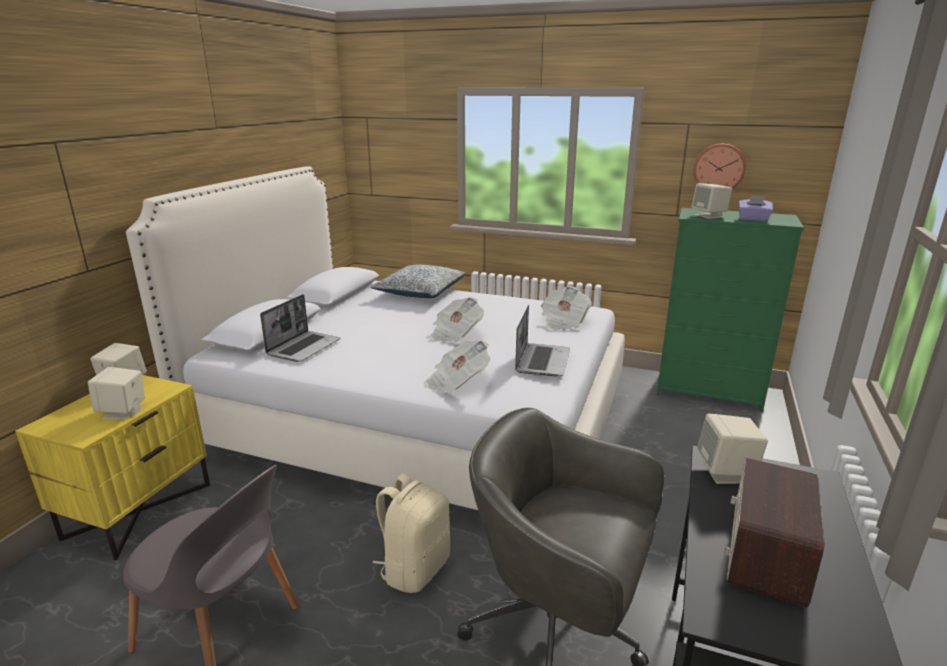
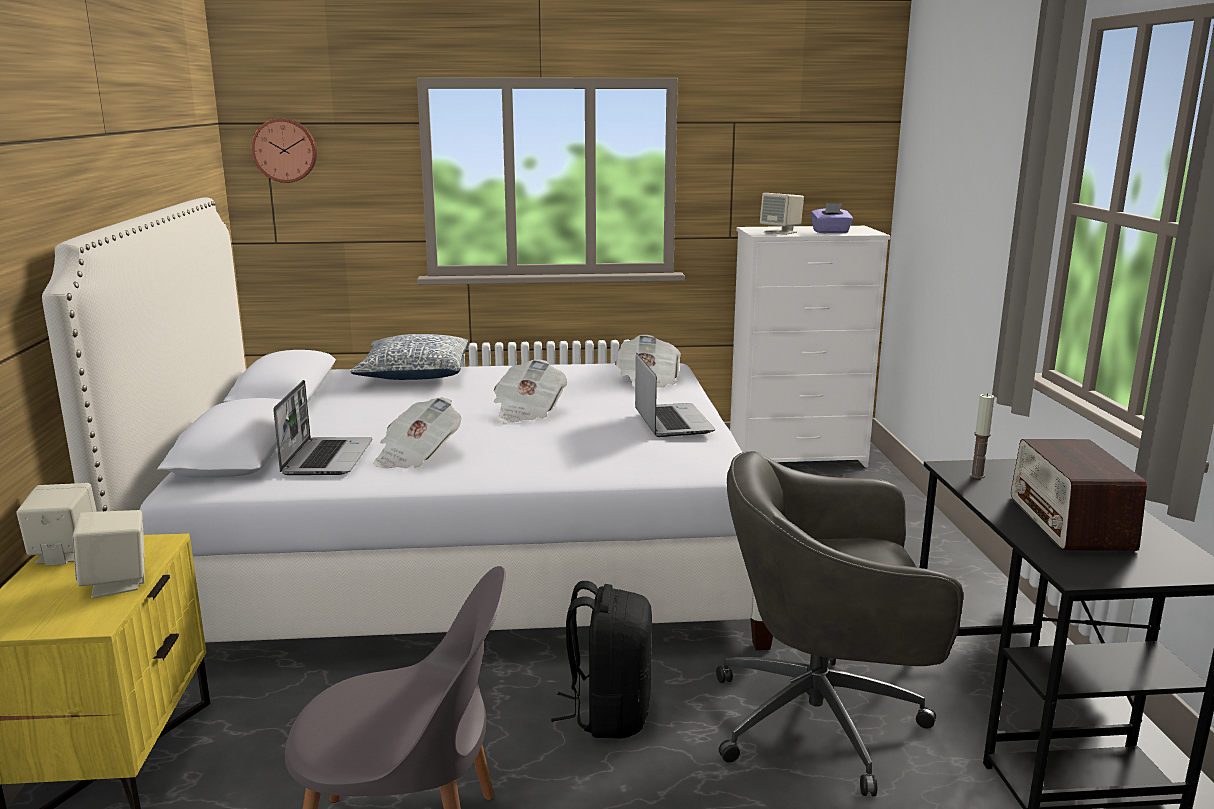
camera: 25 degrees left, 5 degrees down
(415, 568) = (609, 713): beige backpack -> black backpack
(457, 382) = (592, 459): newspaper -> newspaper (416, 456)
(709, 392) = (798, 457): green dresser -> white dresser
(719, 168) = (775, 175): wall clock -> wall clock (285, 150)
(726, 472) = (977, 475): beige speaker -> candle

